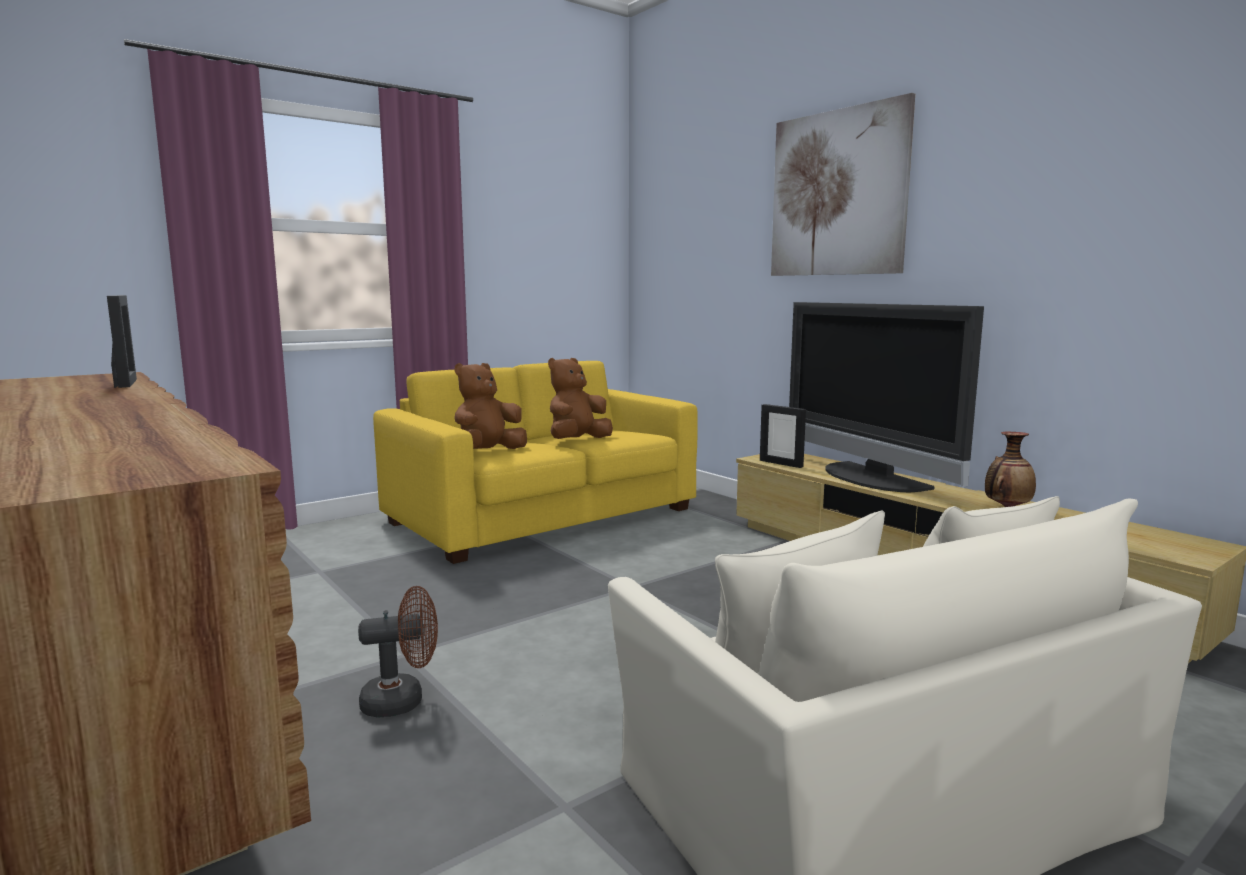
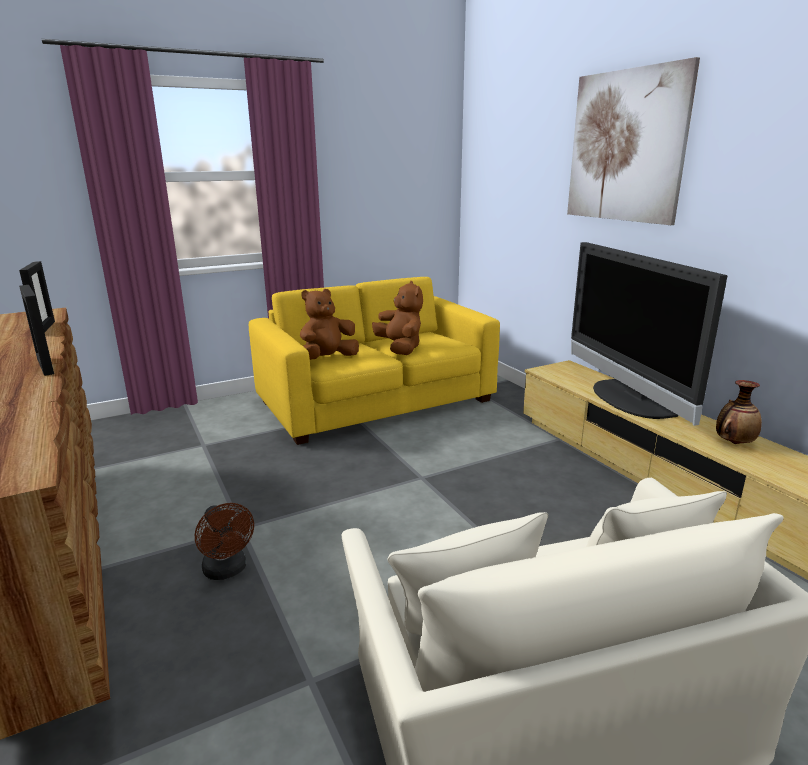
camera: 10 degrees right, 10 degrees up
(403, 700) = (227, 571): brown fan -> brown fan turned 60 degrees clockwise
(577, 441) = (400, 348): brown plush toy -> brown plush toy turned 105 degrees clockwise
(781, 463) = (559, 377): picture frame -> picture frame (47, 366)

